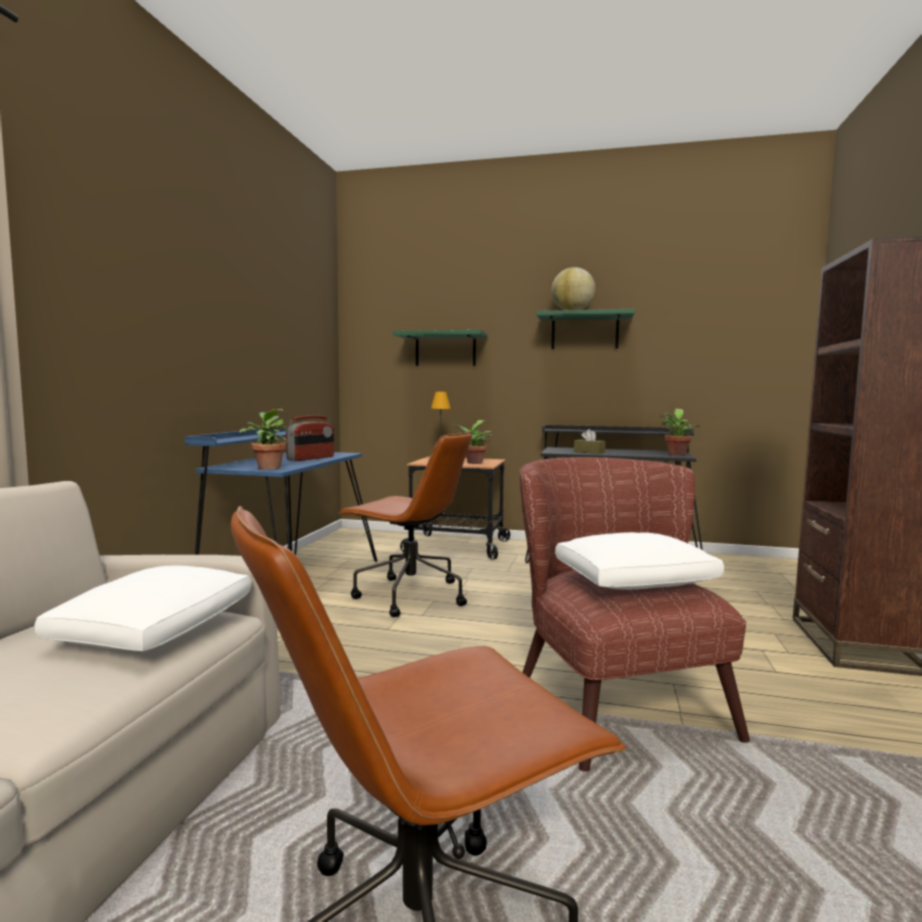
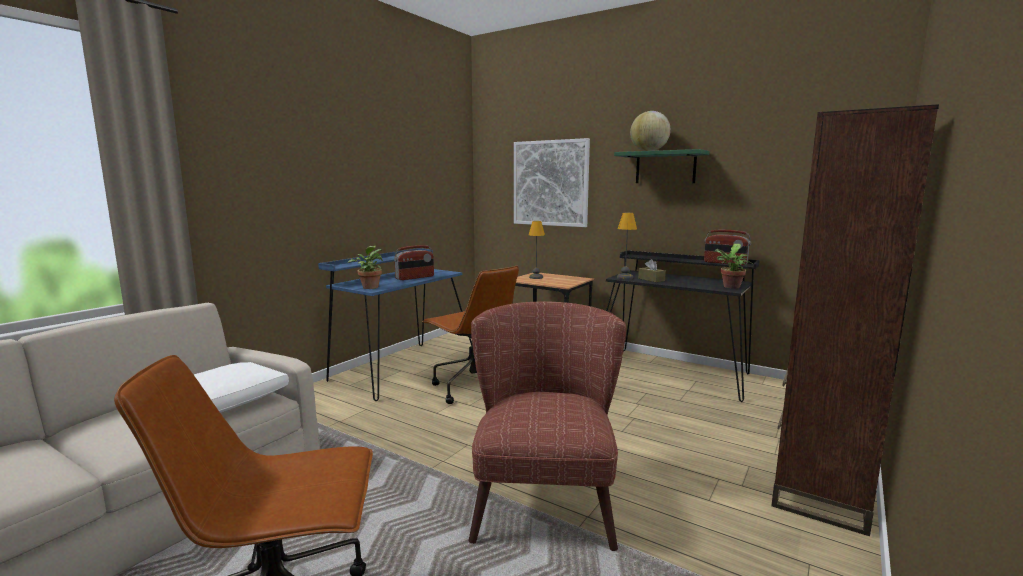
camera: 20 degrees right, 5 degrees up
(445, 350) = (550, 183): green shelf -> picture
(473, 463) = (558, 282): potted plant -> none
(560, 452) = (625, 278): none -> table lamp
(635, 581) = (546, 410): white pillow -> none
(659, 432) = (725, 263): none -> radio

